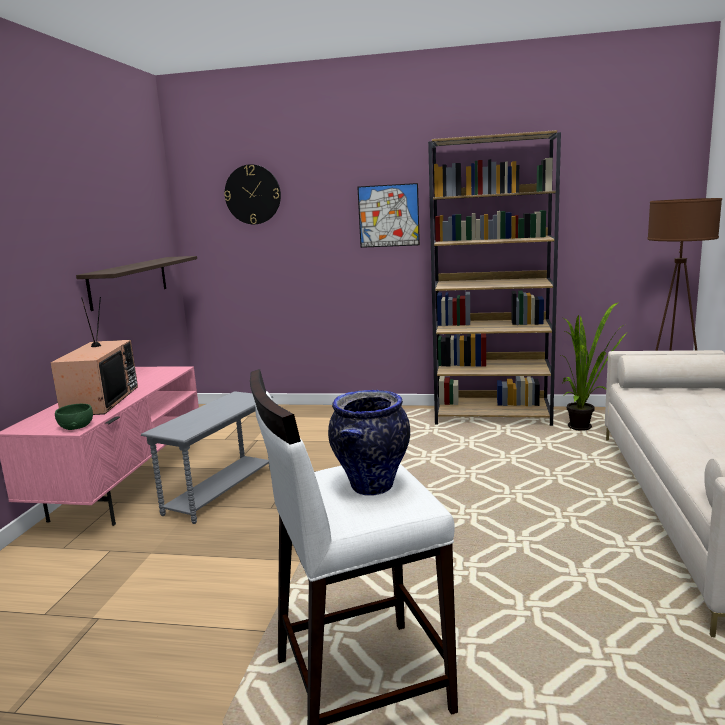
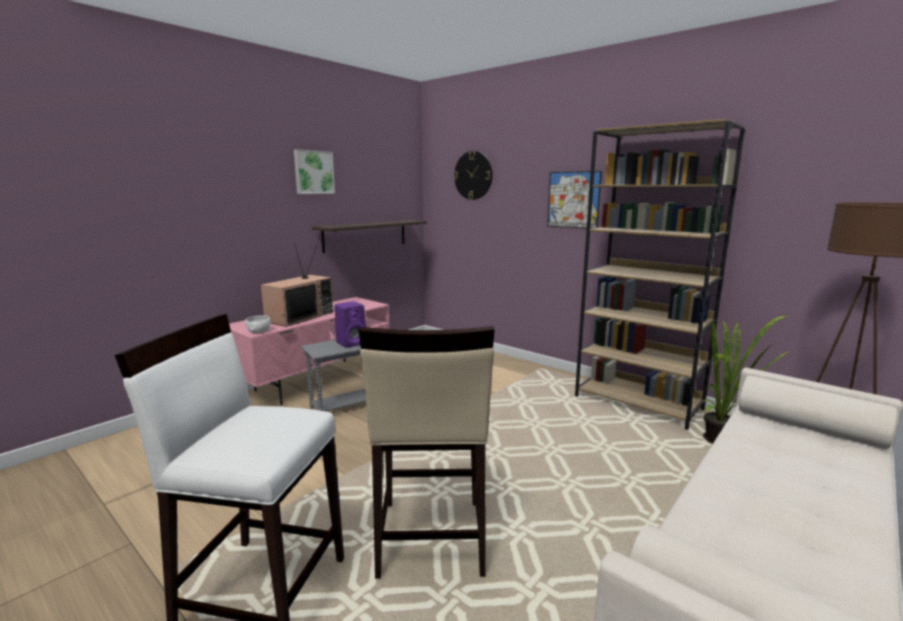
camera: 30 degrees right, 0 degrees up
(68, 198) = (313, 172): none -> picture
(76, 427) = (258, 331): green bowl -> white bowl
(205, 415) = (352, 343): none -> purple speaker
(372, 488) = (256, 433): vase -> none
(456, 577) = (430, 538): none -> beige stool

